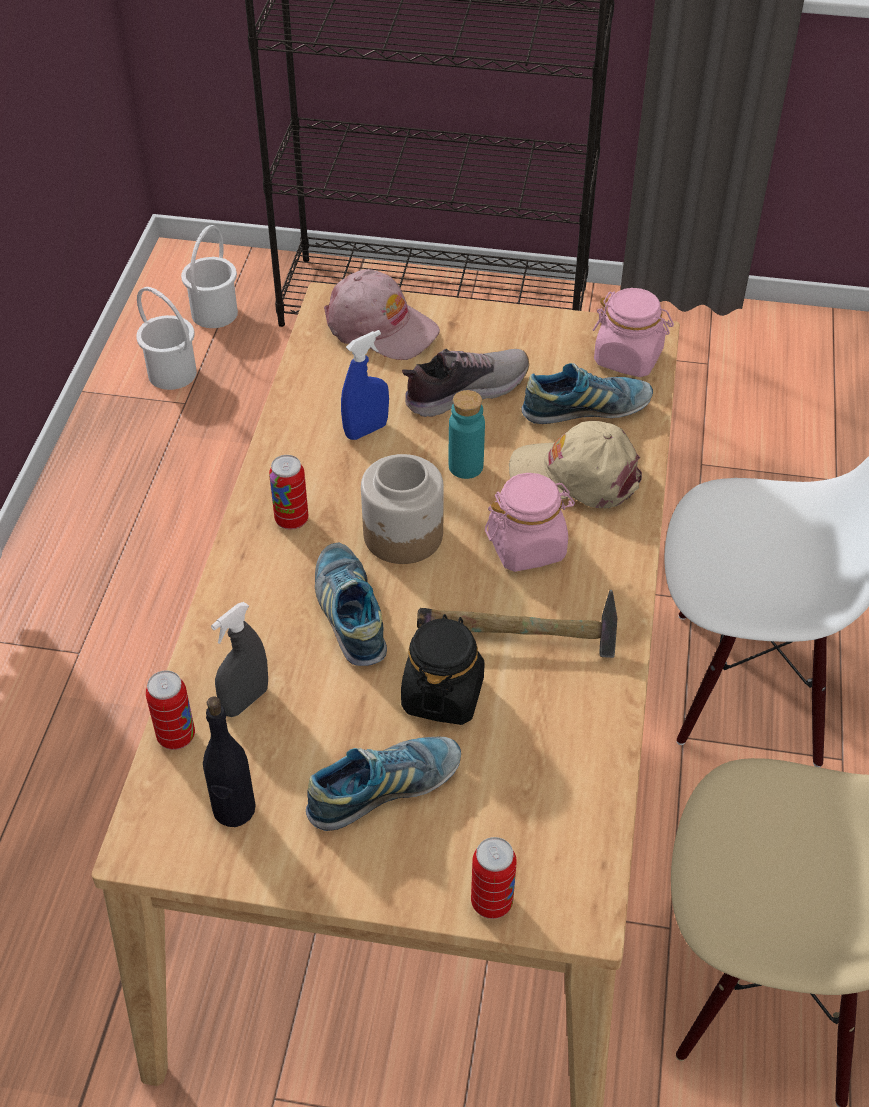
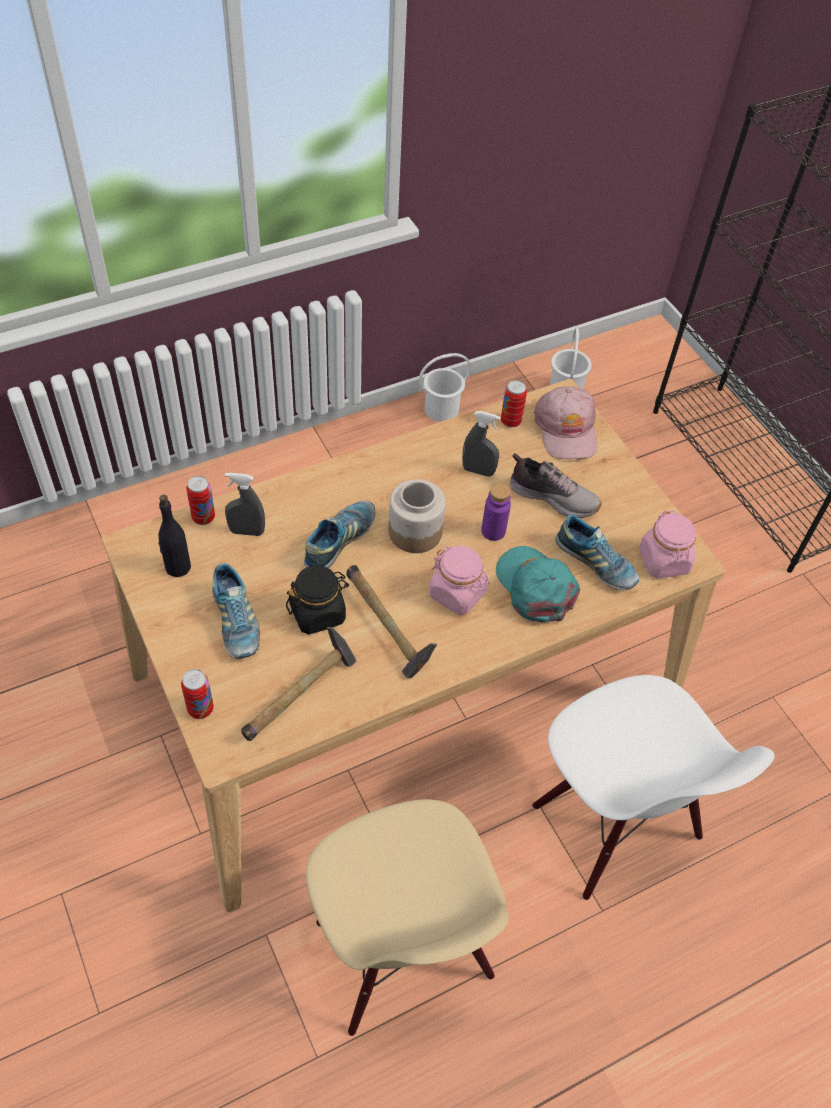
camera: 50 degrees right, 5 degrees up
(213, 313) = (629, 376): white bucket -> white bucket (441, 409)
(291, 520) = (382, 478): can -> can (510, 421)
(366, 430) = (478, 471): blue spray bottle -> grey spray bottle
(384, 790) = (236, 622): shoe -> shoe turned 45 degrees clockwise
(465, 466) = (493, 531): turquoise bottle -> purple bottle
(554, 777) = (301, 695): none -> hammer
(575, 476) = (535, 587): beige cap -> turquoise cap

